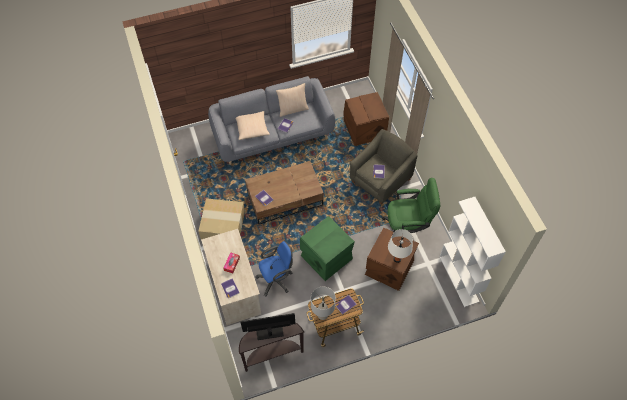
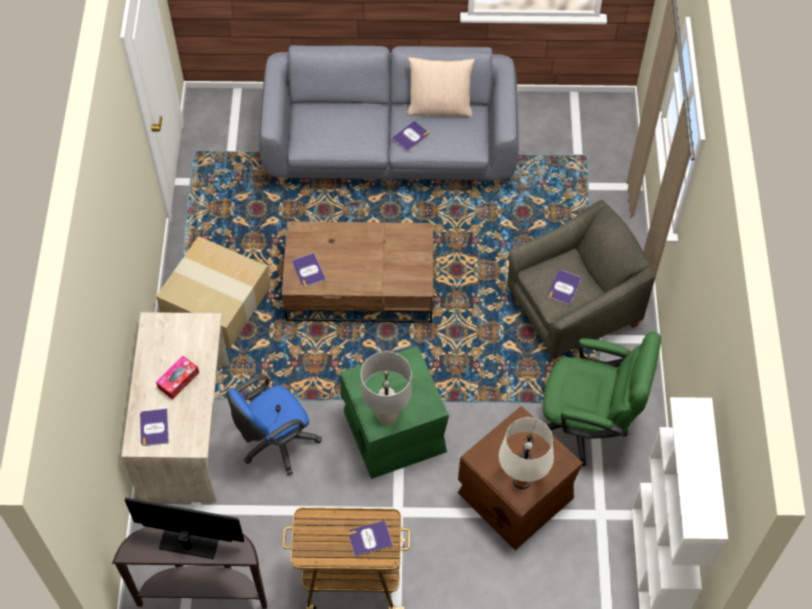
camera: 20 degrees right, 0 degrees up
(252, 128) = (341, 123): beige pillow -> none
(276, 279) = (275, 443): blue office chair -> blue office chair turned 150 degrees clockwise
(322, 315) = (314, 543): grey table lamp -> grey table lamp (387, 415)
(364, 130) = (582, 194): brown storage box -> none

